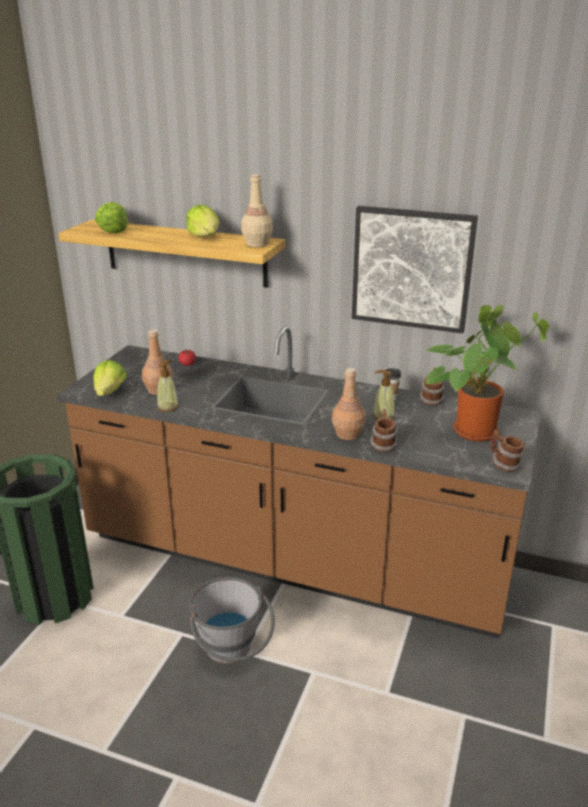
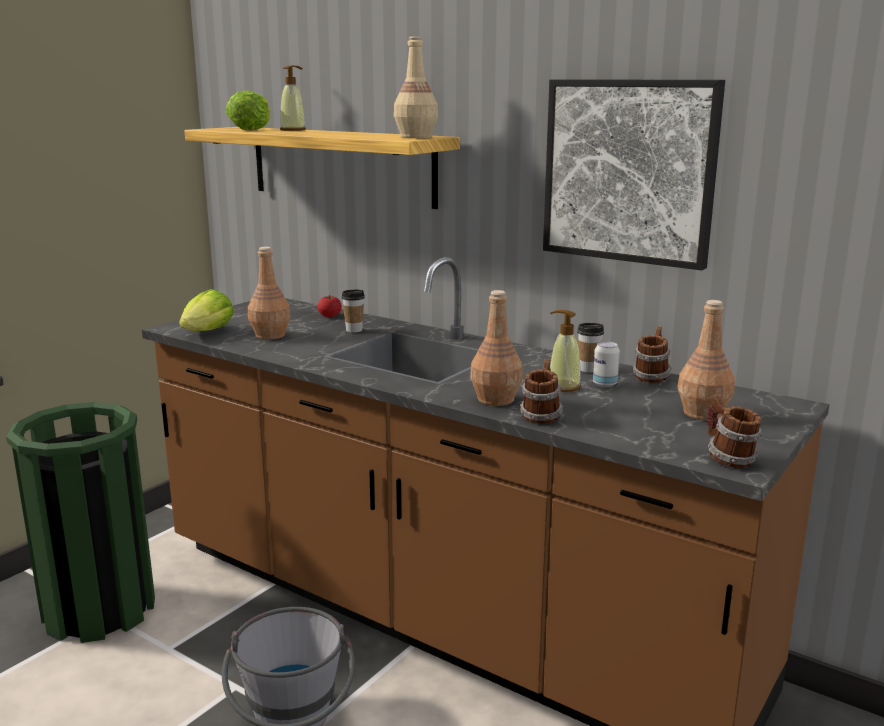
camera: 15 degrees right, 10 degrees down
(168, 407) = (267, 351): soap dispenser -> soap dispenser (293, 130)
(205, 237) = (356, 133): lettuce -> none
(215, 377) = (354, 330): none -> cup
(407, 411) = (604, 384): none -> can
(475, 429) = (703, 413): potted plant -> brown bottle

